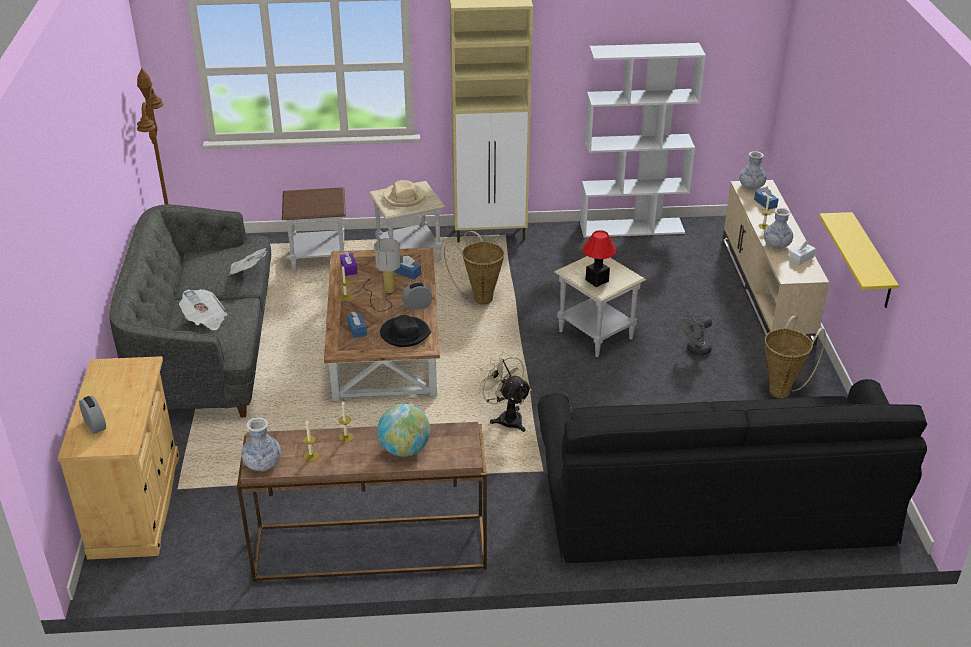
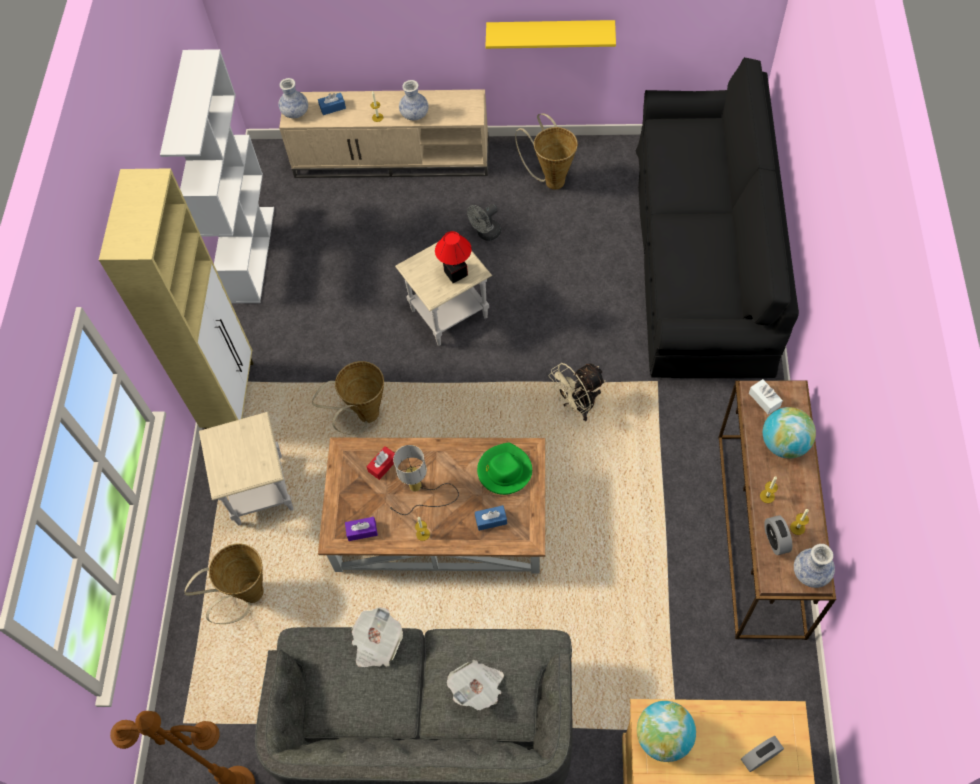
camera: 80 degrees left, 25 degrees up
(126, 373) = (663, 737): none -> globe
(320, 260) = (247, 596): brown side table -> basket
(404, 197) = (238, 455): beige hat -> none
(405, 334) = (504, 470): black hat -> green hat
(407, 273) = (383, 465): blue tissue box -> red tissue box
(417, 306) = (452, 457): alarm clock -> alarm clock (775, 540)
(695, 350) = (485, 234): grey fan -> grey fan turned 75 degrees clockwise
(801, 258) = (442, 100): white tissue box -> white tissue box (764, 400)

